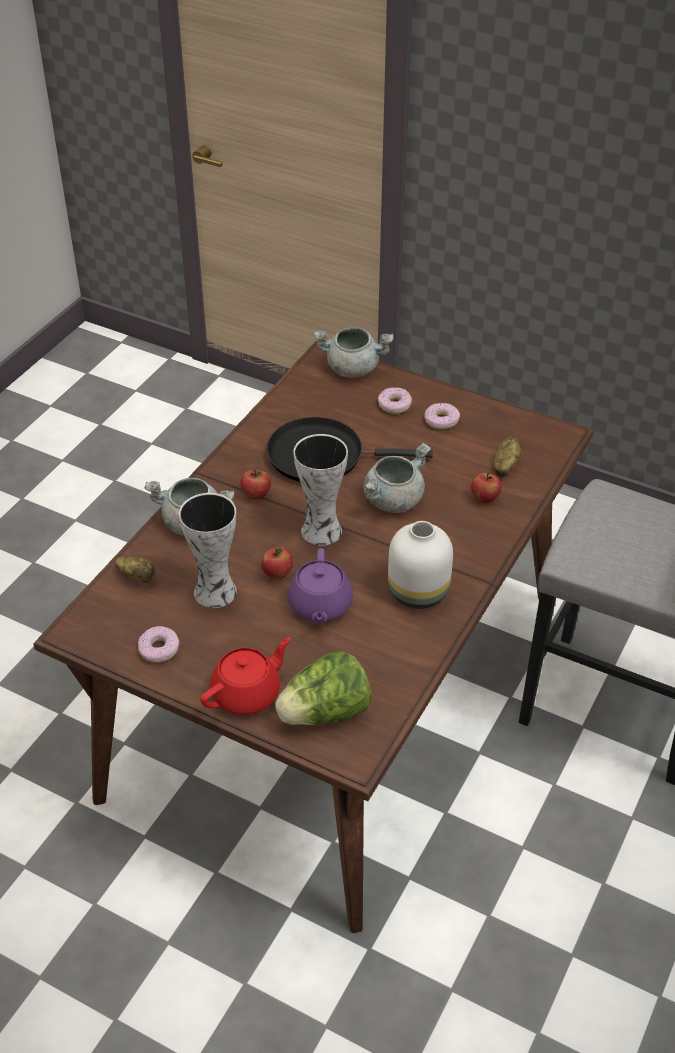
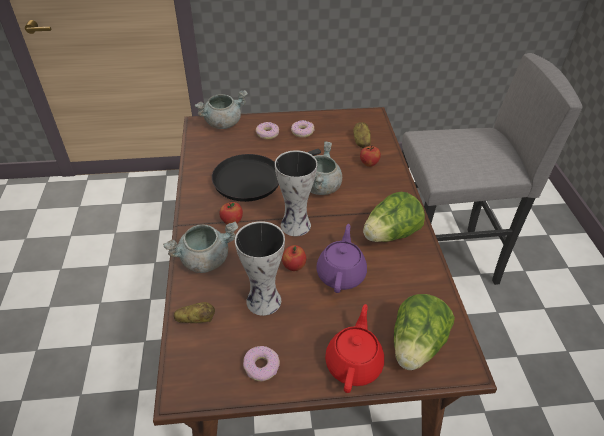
camera: 35 degrees left, 0 degrees up
(320, 606) = (341, 274): purple teapot -> purple teapot turned 135 degrees counterclockwise
(419, 593) = (390, 235): white vase -> lettuce

